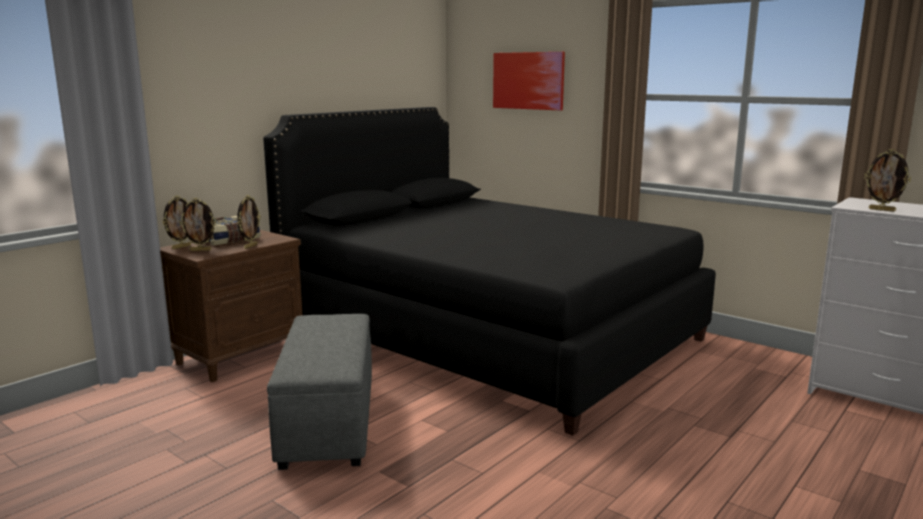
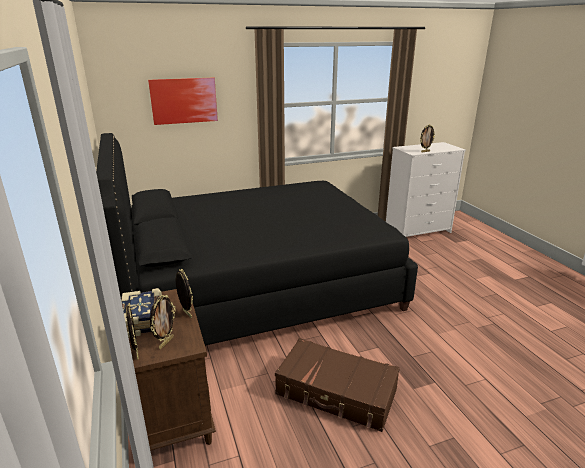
camera: 60 degrees left, 10 degrees up
(328, 422) = (336, 393): grey ottoman -> brown suitcase

